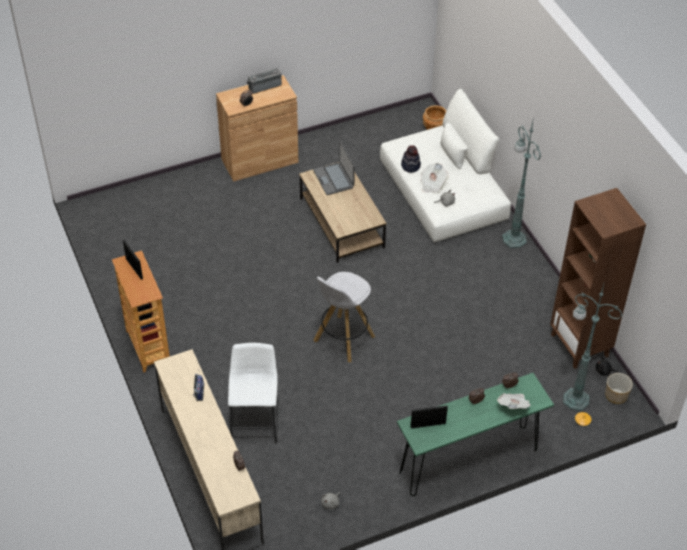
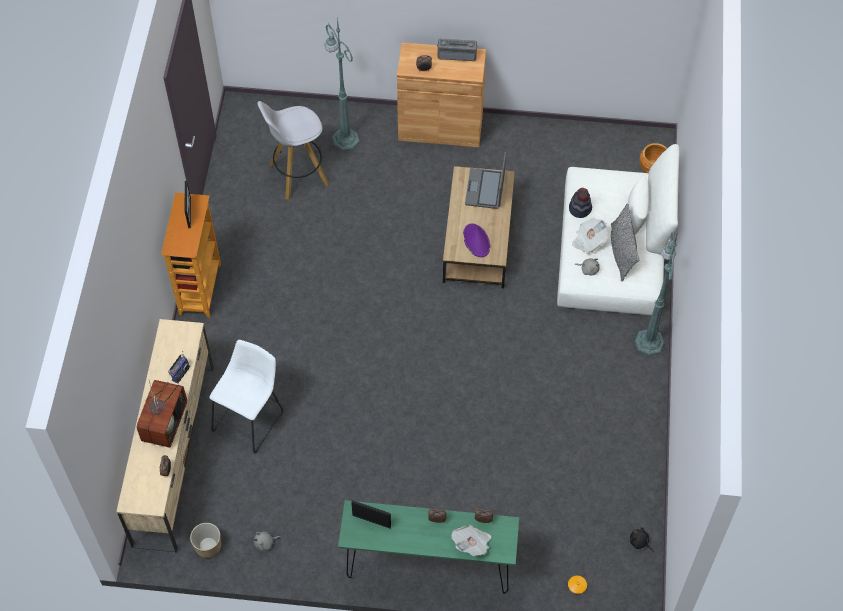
camera: 30 degrees right, 10 degrees up
(210, 432) = (163, 421): none -> television
(343, 339) = (392, 372): white stool -> white stool (297, 175)
(352, 215) = (476, 241): none -> purple hat
(460, 182) = (621, 252): none -> grey pillow
(574, 399) = (585, 557): green floor lamp -> green floor lamp (345, 138)
(580, 345) = (634, 500): brown bookcase -> none
(616, 396) = (632, 577): planter -> planter (208, 546)

